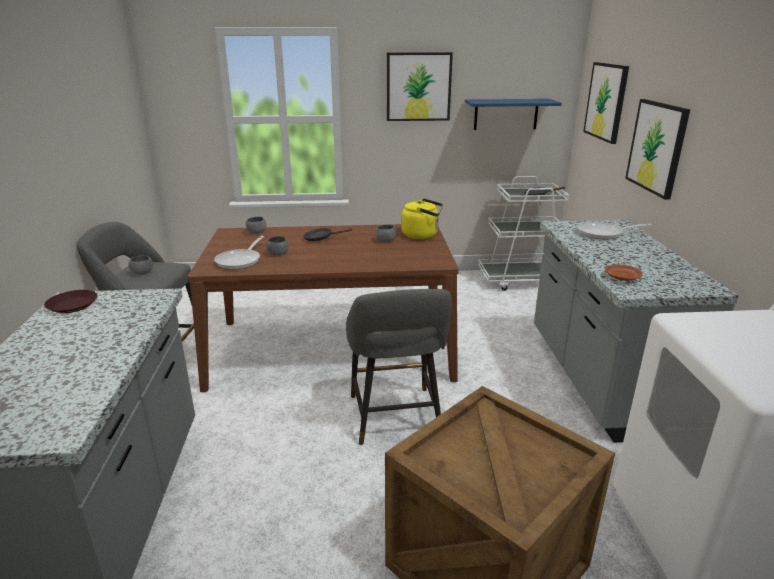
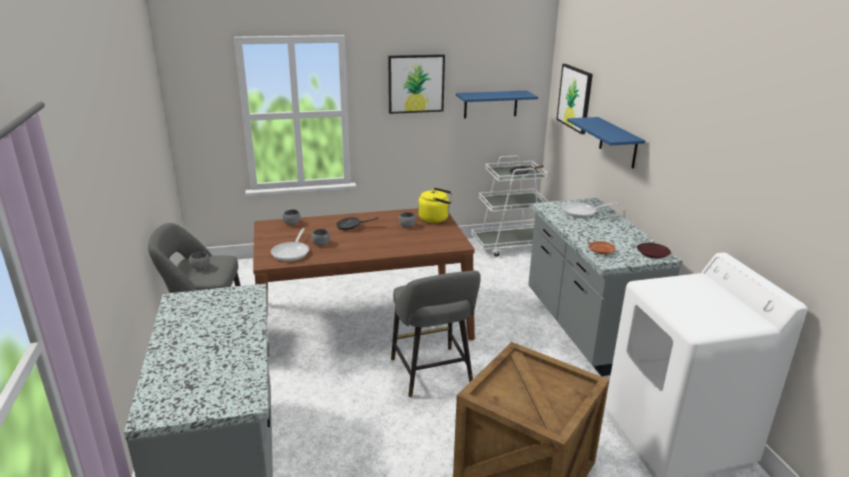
camera: 10 degrees left, 0 degrees up
(72, 305) = (185, 304): brown plate -> brown plate (652, 253)
(657, 147) = (618, 143): picture -> blue shelf

